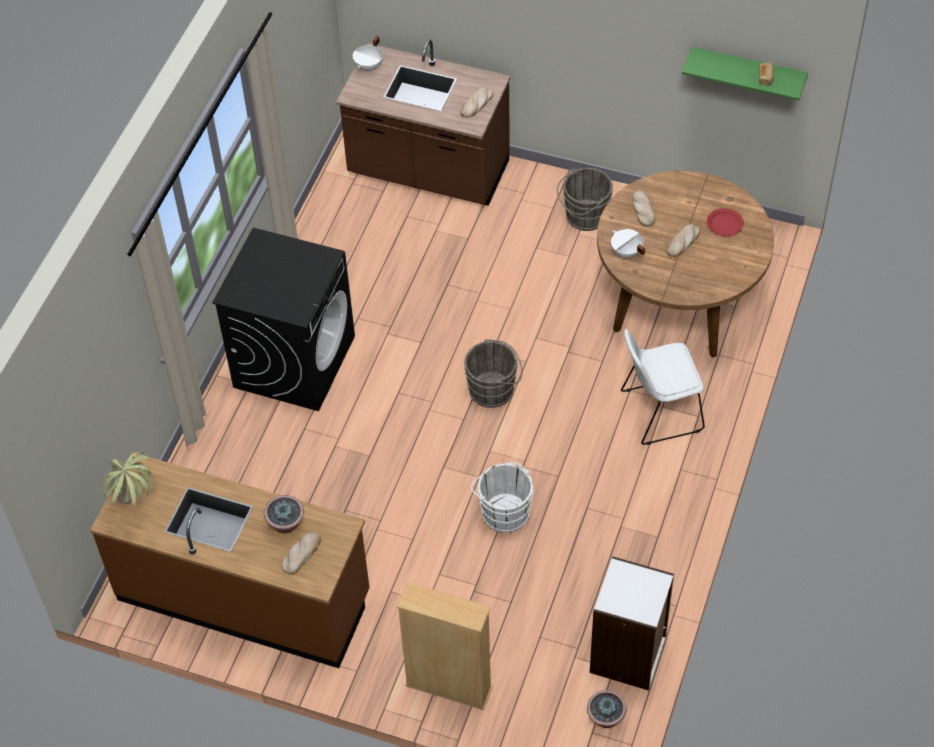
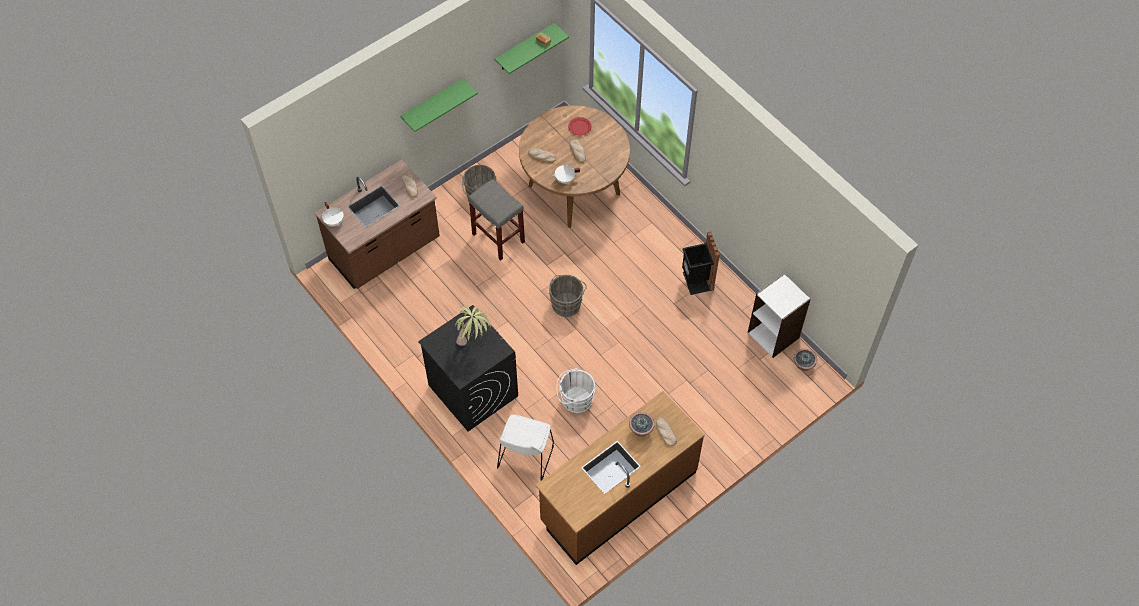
camera: 60 degrees left, 5 degrees up
(137, 511) = (580, 501): potted plant -> potted plant (473, 340)
(449, 686) = (740, 426): beige bookcase -> none
(503, 511) = (649, 342): white bucket -> white bucket (575, 400)
(536, 266) = (497, 238): none -> grey stool
(577, 34) = (433, 103): none -> green shelf
(644, 516) = (696, 281): none -> black trash can
(658, 412) = (636, 238): white chair -> white chair (525, 458)

